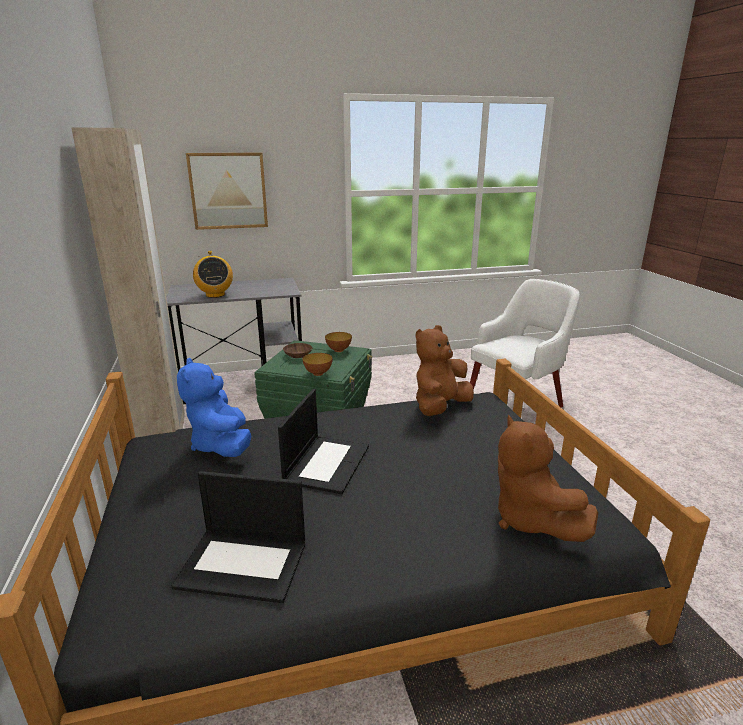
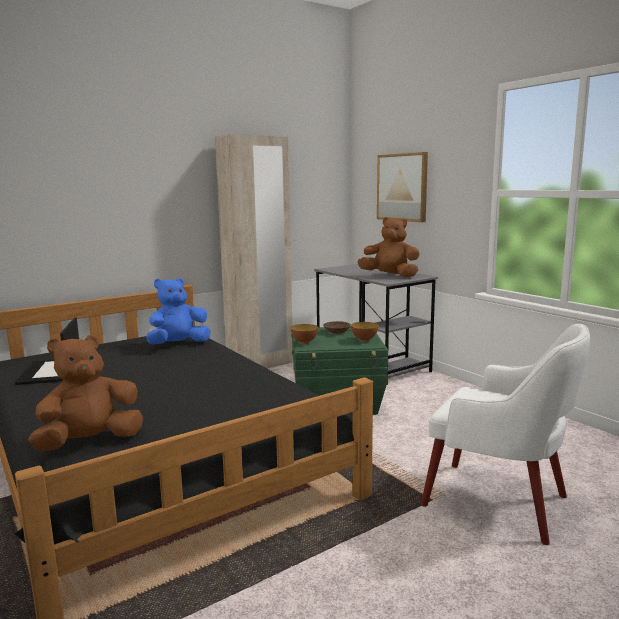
camera: 70 degrees right, 10 degrees down
(215, 295) = (350, 272): radio -> none
(327, 463) = (163, 371): laptop -> none
(440, 407) = (283, 393): brown plush toy -> brown plush toy (390, 276)

